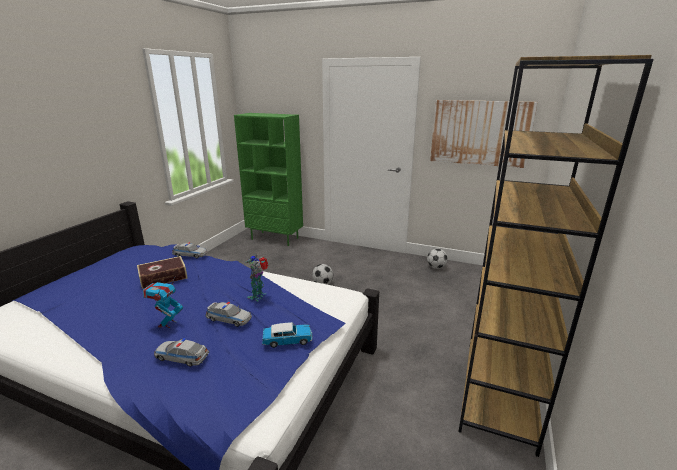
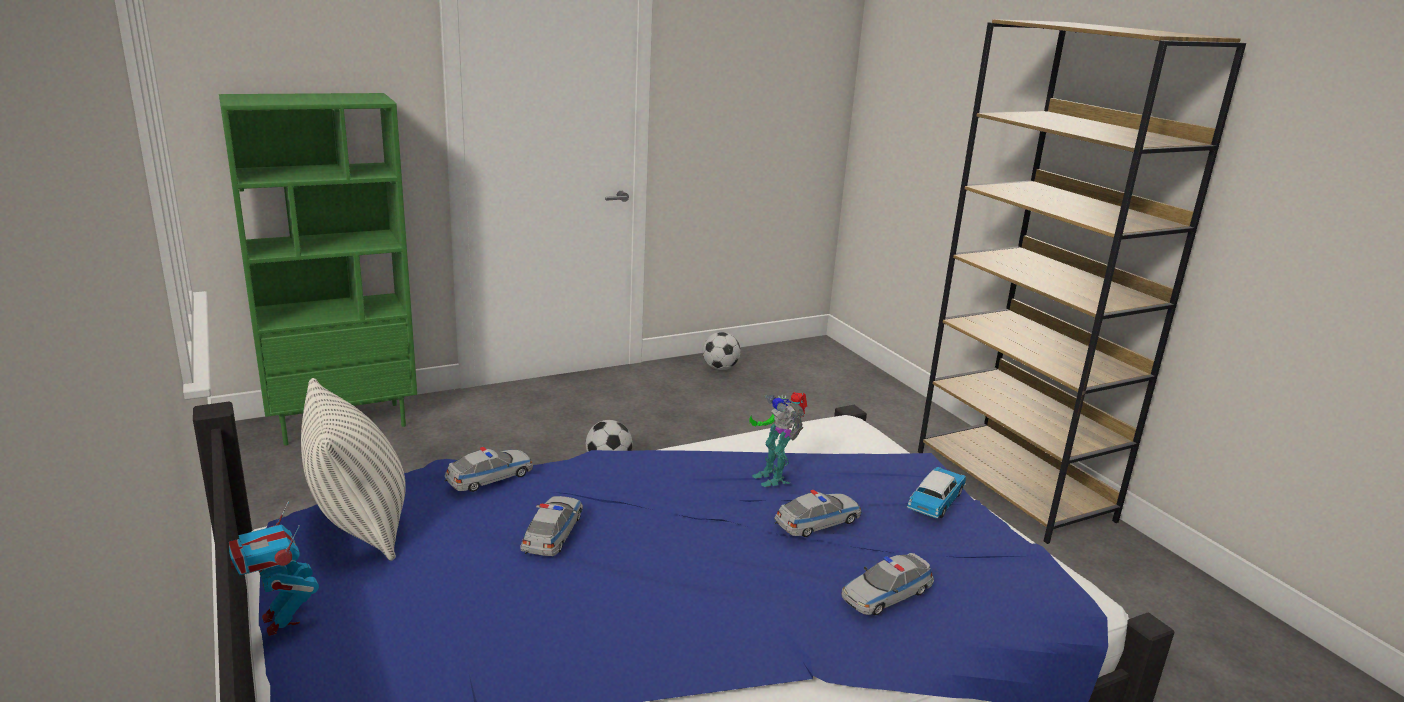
camera: 50 degrees left, 0 degrees up
(143, 253) = (360, 524): none -> pillow
(163, 277) = (552, 533): book -> toy car
(167, 324) = (758, 579): toy robot -> toy robot (280, 621)
(480, 133) = (755, 110): picture -> none

